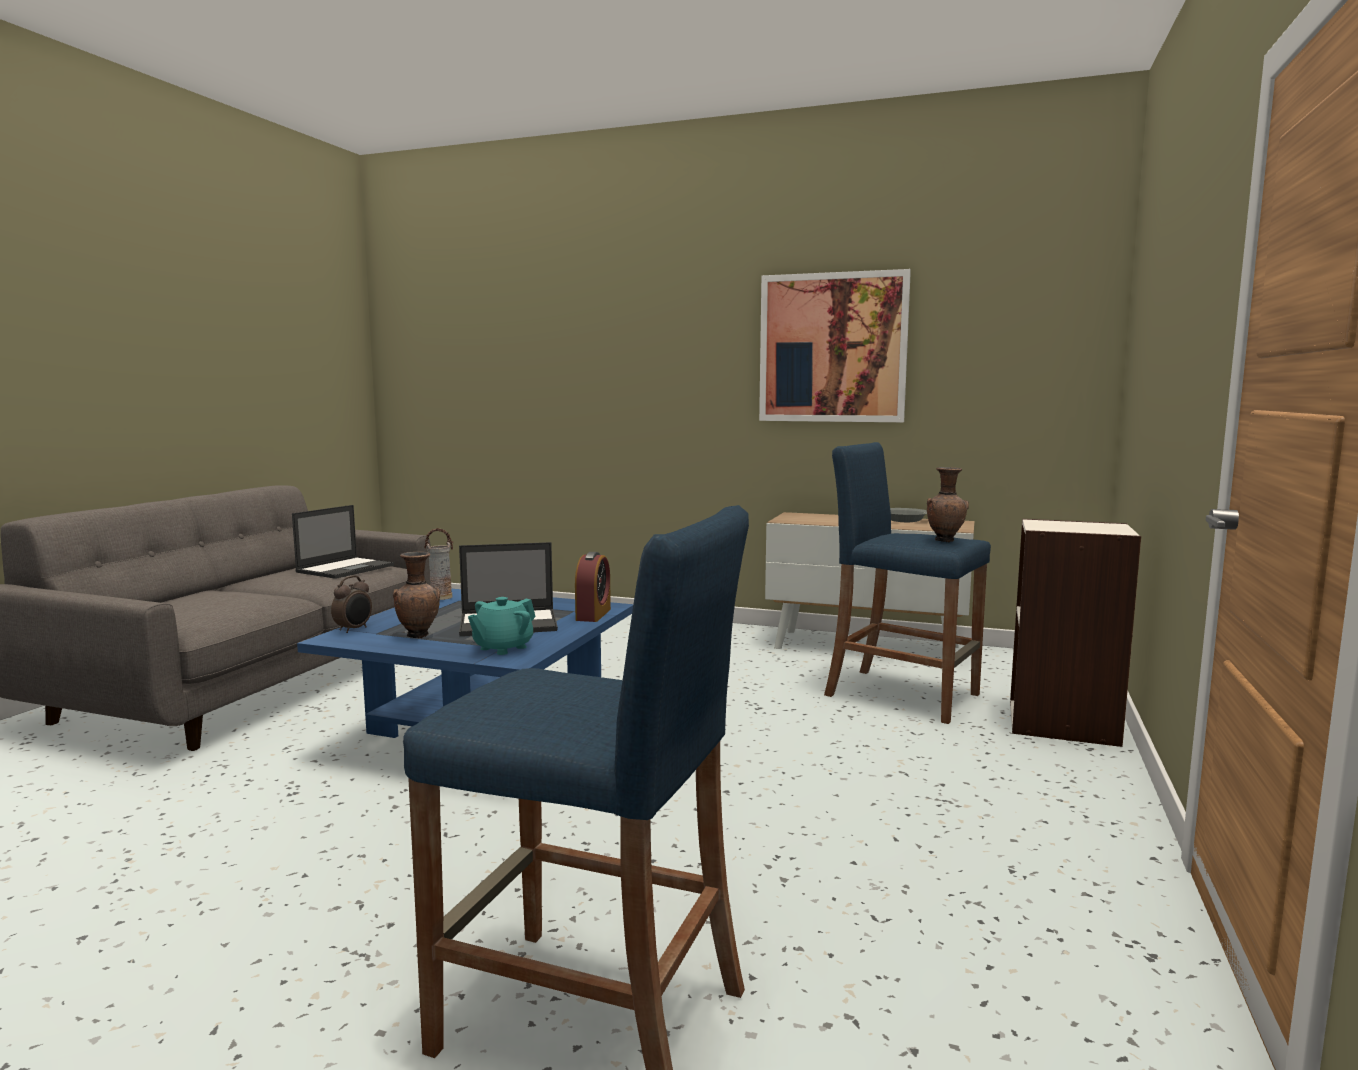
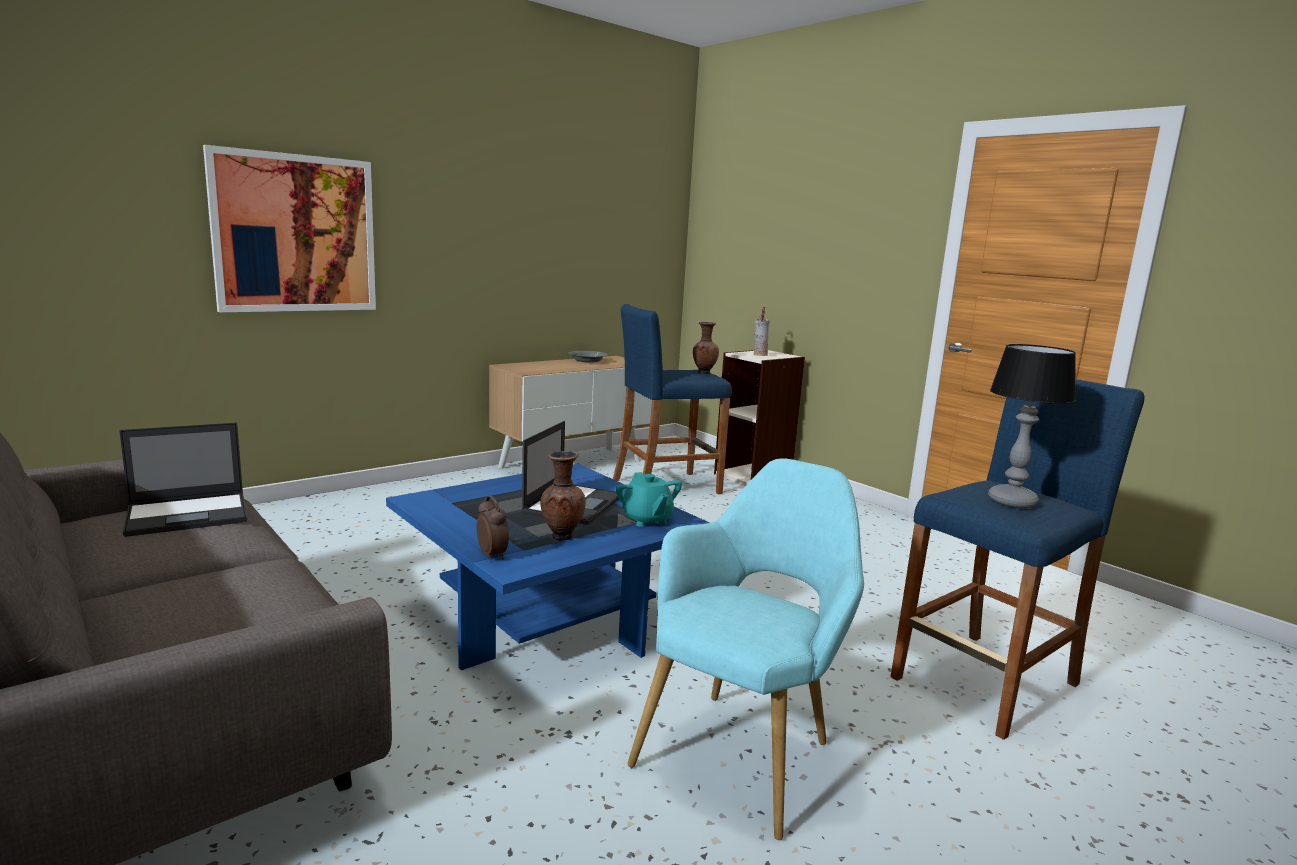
camera: 60 degrees left, 5 degrees up
(303, 872) = (743, 750): none -> turquoise armchair
(346, 568) = (189, 514): laptop -> laptop turned 90 degrees clockwise
(441, 598) = (428, 506): vase -> vase (759, 355)
(529, 697) = (1013, 502): none -> table lamp
(593, 614) = (590, 478): alarm clock -> none
(832, 348) = (522, 218): picture -> picture (295, 234)

